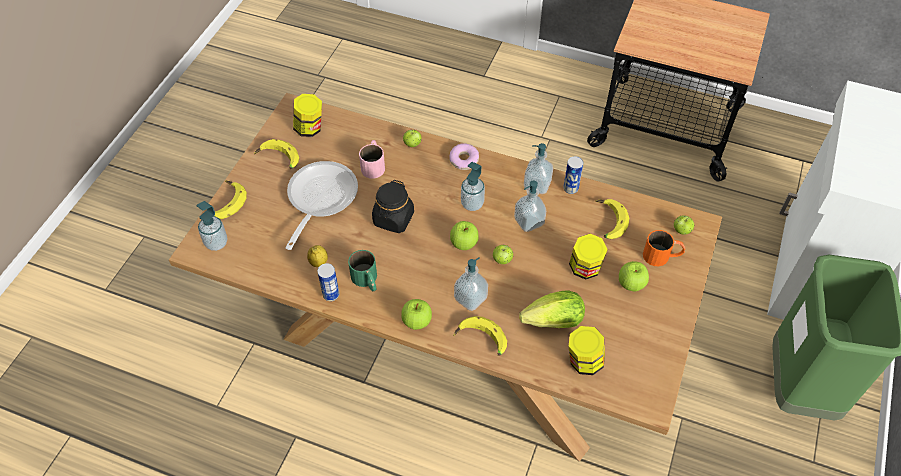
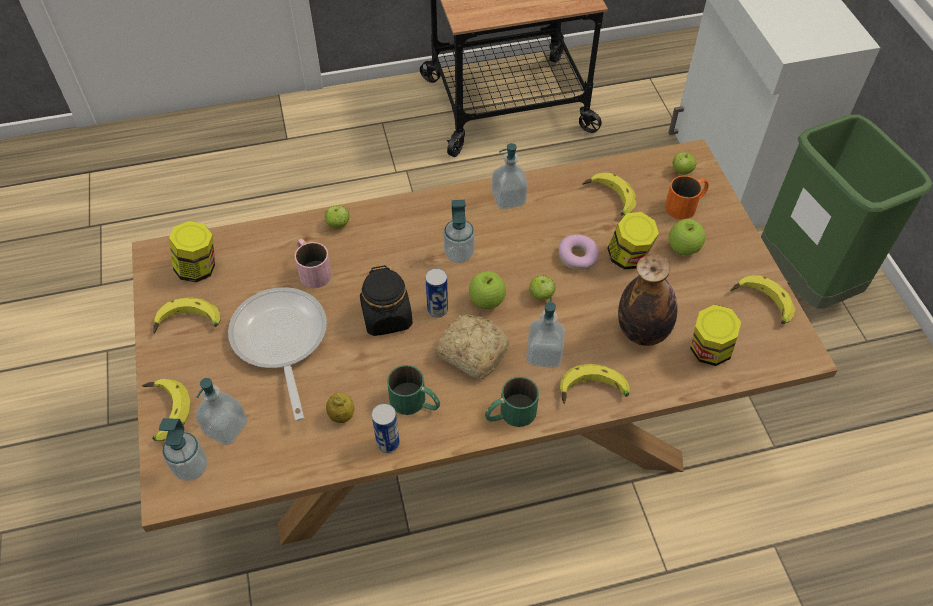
camera: 35 degrees left, 0 degrees up
(417, 322) = (510, 414): apple -> green mug
(426, 269) = (471, 351): none -> bread
(464, 160) = (410, 213): donut -> donut (577, 257)
(529, 221) = (533, 240): soap dispenser -> soap dispenser (226, 427)
(549, 322) = (642, 332): lettuce -> bottle
(570, 188) = (544, 185): can -> can (437, 309)
(652, 354) = (761, 305): none -> banana

